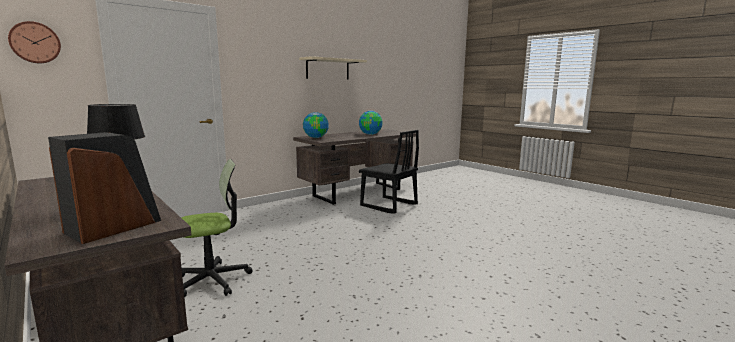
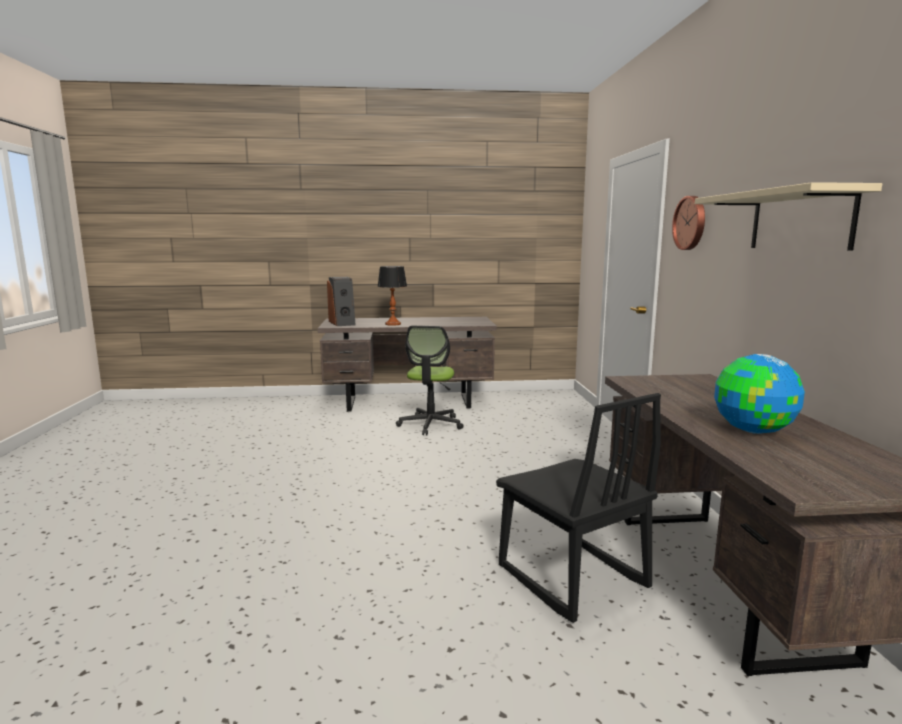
camera: 125 degrees right, 0 degrees up
(35, 42) = (590, 218): wall clock -> wall clock (691, 223)
(315, 137) = (689, 382): globe -> none
(388, 205) = (571, 578): black chair -> black chair turned 105 degrees counterclockwise

